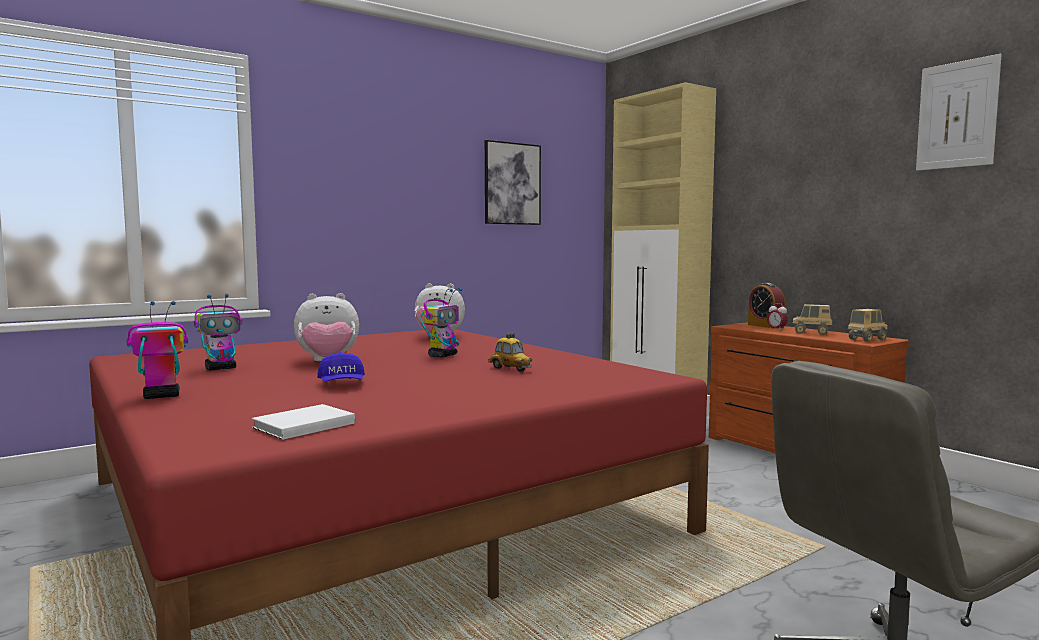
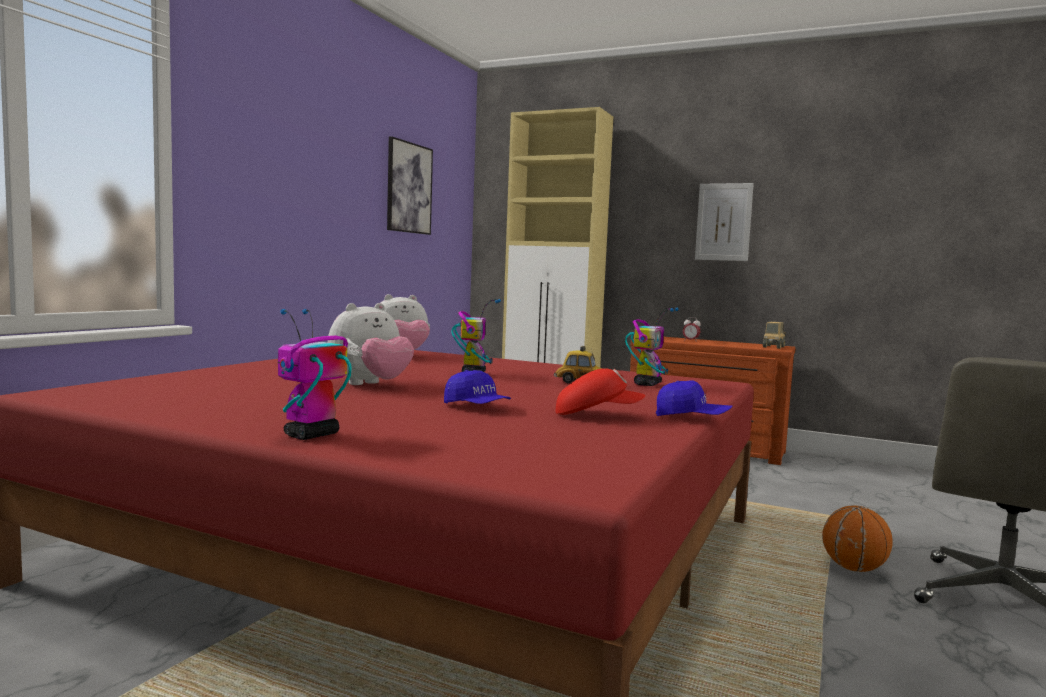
camera: 30 degrees left, 0 degrees up
(221, 368) = (266, 399): toy robot -> toy robot (647, 384)
(301, 426) = (587, 449): white book -> none
(414, 399) = (597, 415): none -> red cap
(493, 408) = (691, 418): none -> blue cap
(746, 606) = (853, 569): none -> basketball
(765, 326) = (670, 338): alarm clock -> none
(812, 333) = (722, 343): toy truck -> none
(957, 115) = (834, 168): picture -> picture (723, 222)

